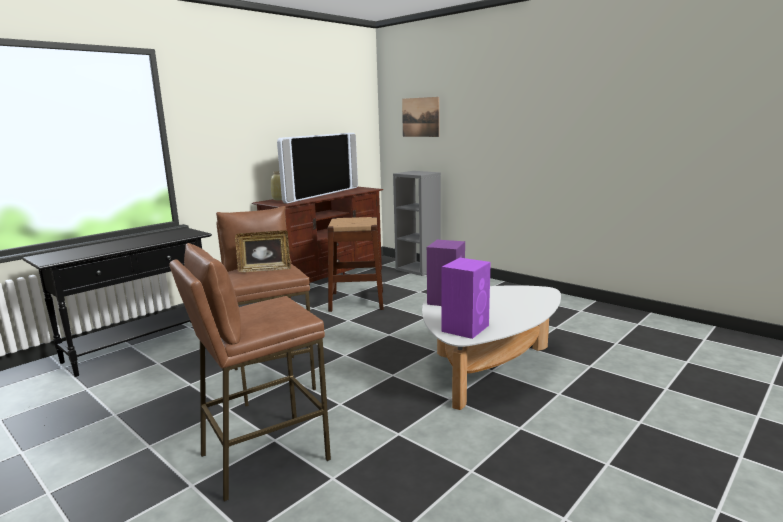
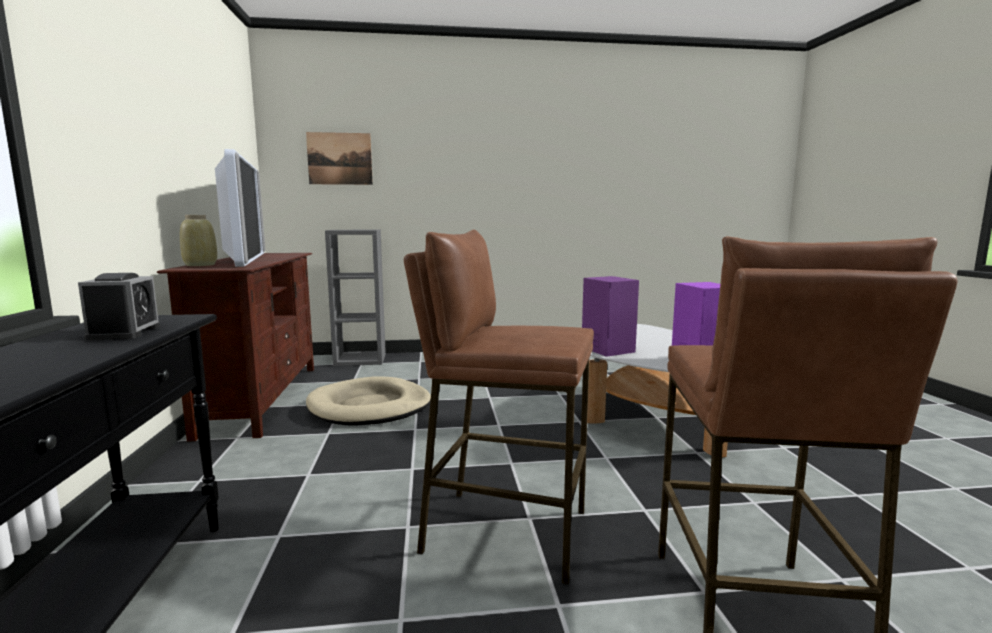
camera: 50 degrees left, 5 degrees down
(162, 238) = (124, 332): none -> alarm clock
(265, 269) = (522, 331): picture frame -> none
(357, 301) = (370, 407): brown stool -> beige dog bed

